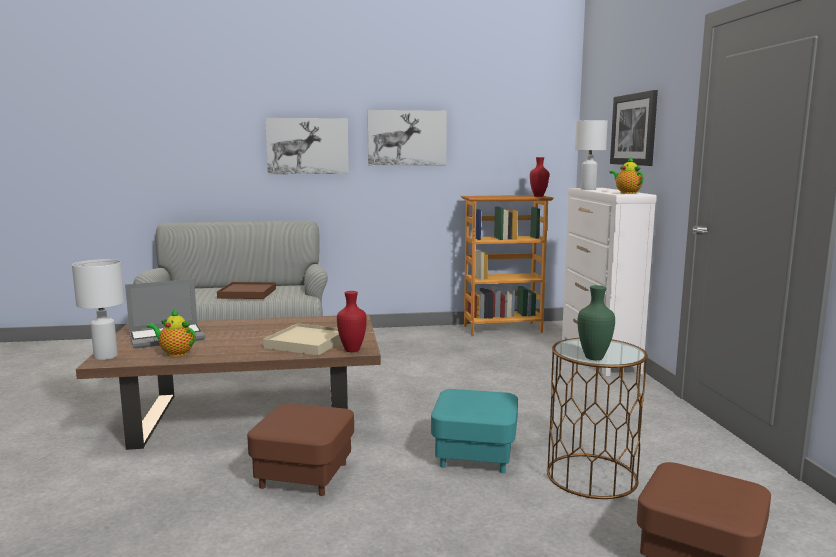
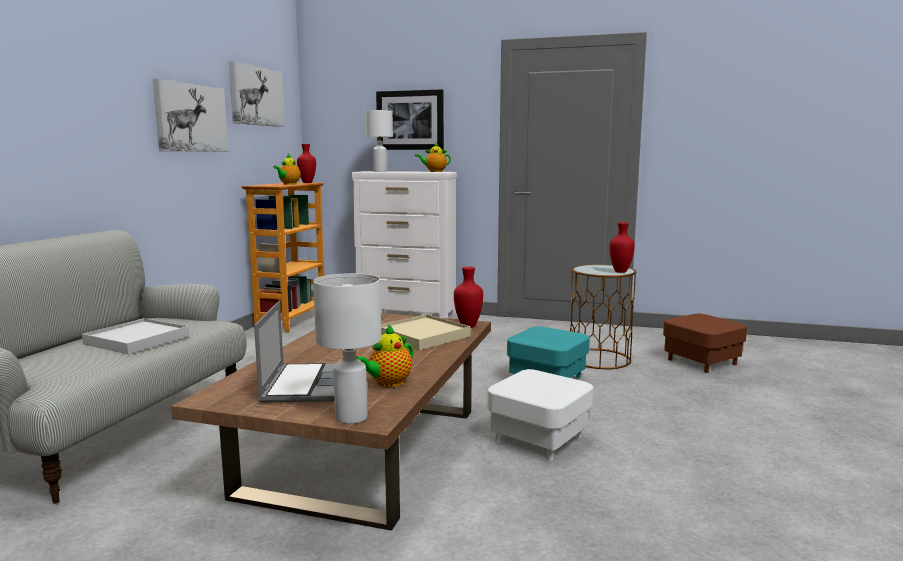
camera: 65 degrees left, 0 degrees up
(247, 293) = (137, 340): brown tray -> white tray
(304, 475) = (539, 439): brown ottoman -> white ottoman
(307, 146) = (93, 122): picture -> picture (256, 96)
(505, 196) = (288, 184): none -> teapot
(593, 357) = (619, 272): green vase -> red vase

